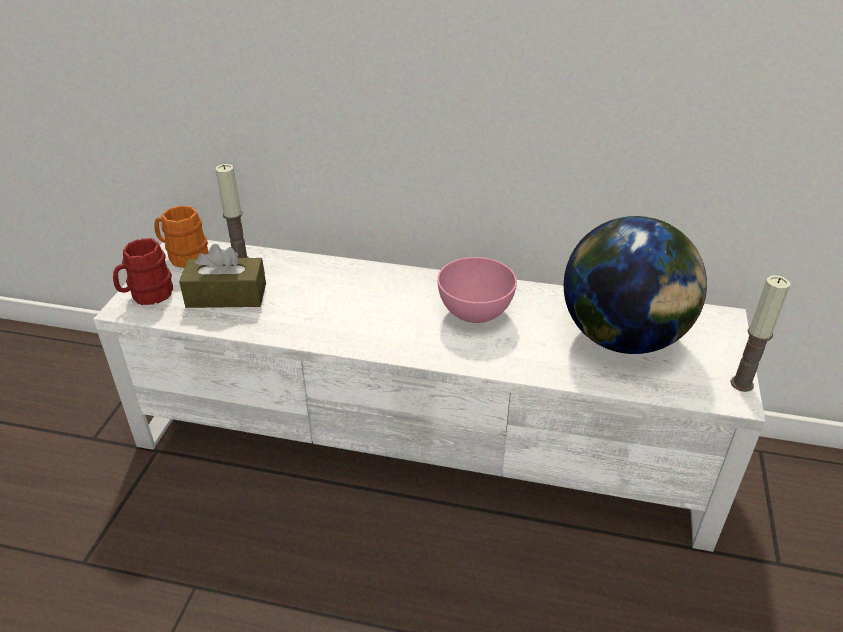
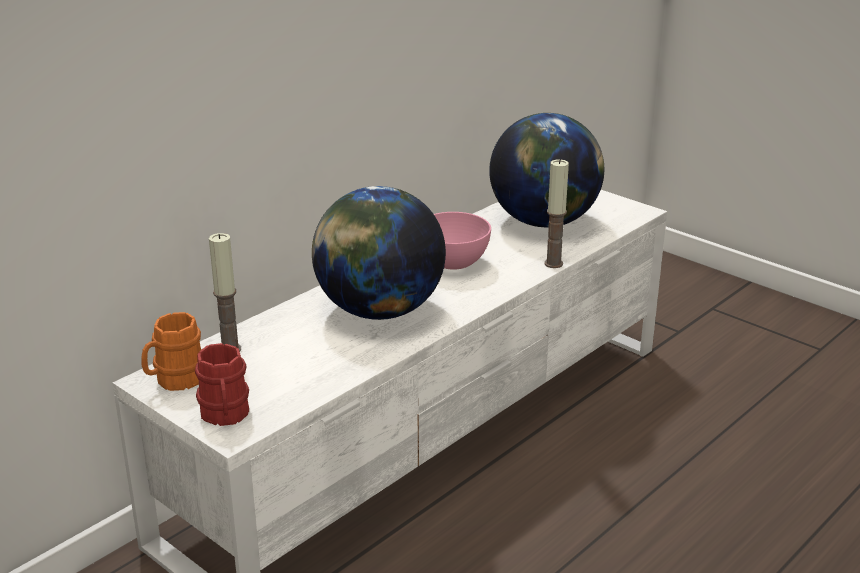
camera: 60 degrees left, 10 degrees down
(226, 295) = (285, 369): brown tissue box -> none
(352, 305) = (379, 311): none -> globe
(742, 384) = (628, 204): candle -> candle (553, 263)

